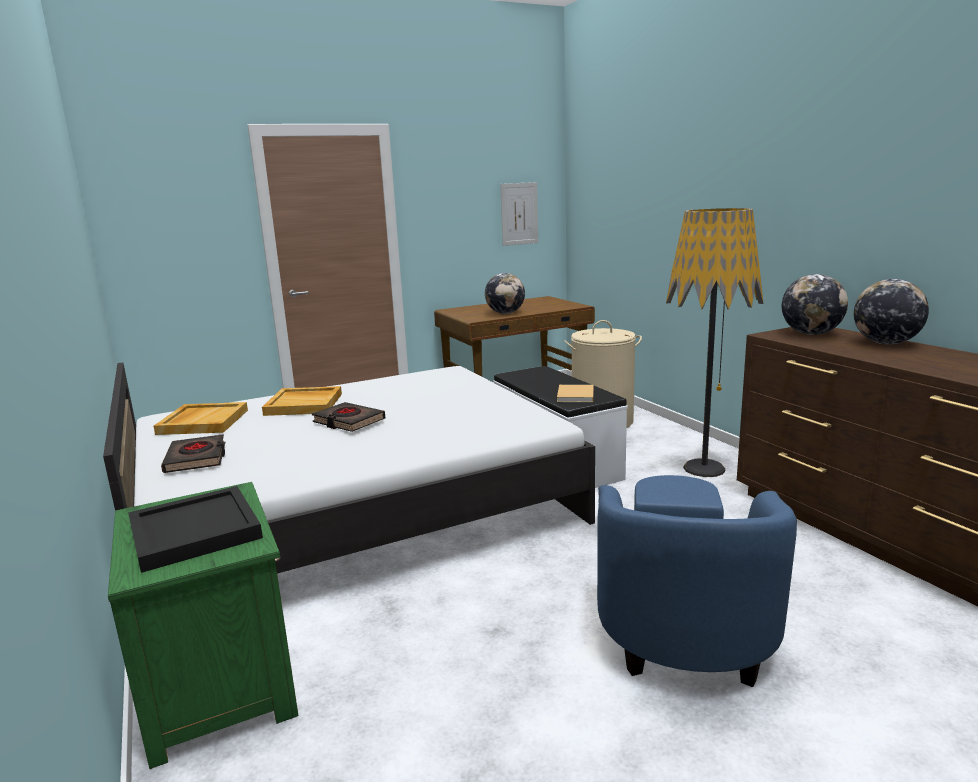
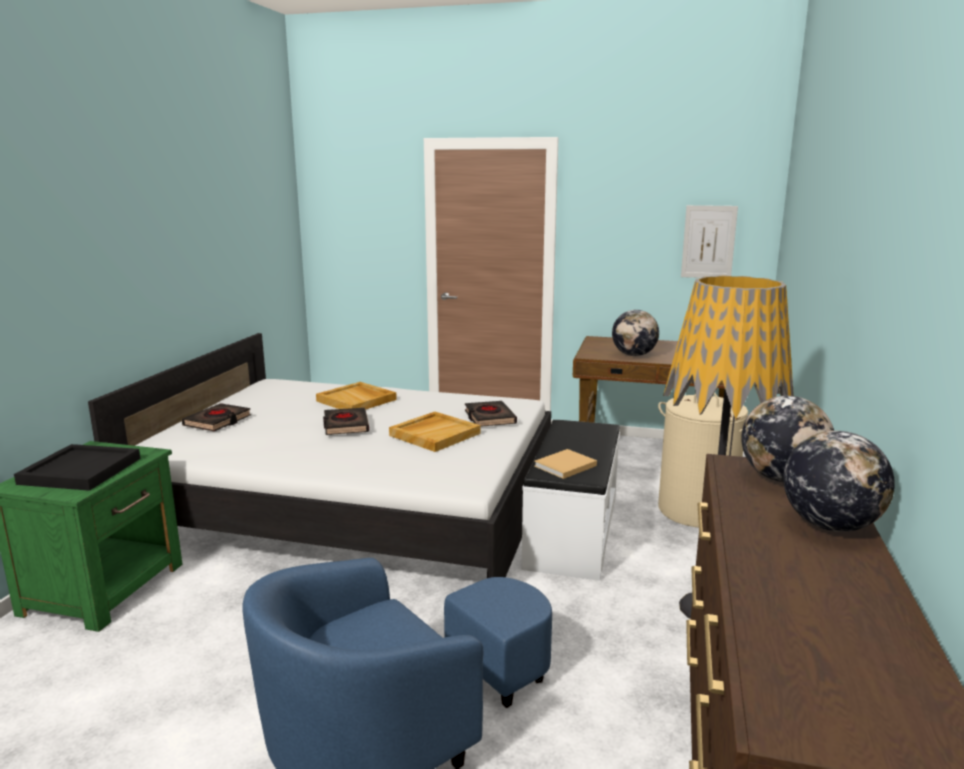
camera: 40 degrees right, 0 degrees up
(203, 422) = (279, 394): beige tray -> beige tray (435, 434)
(455, 384) = (489, 418): none -> black book

